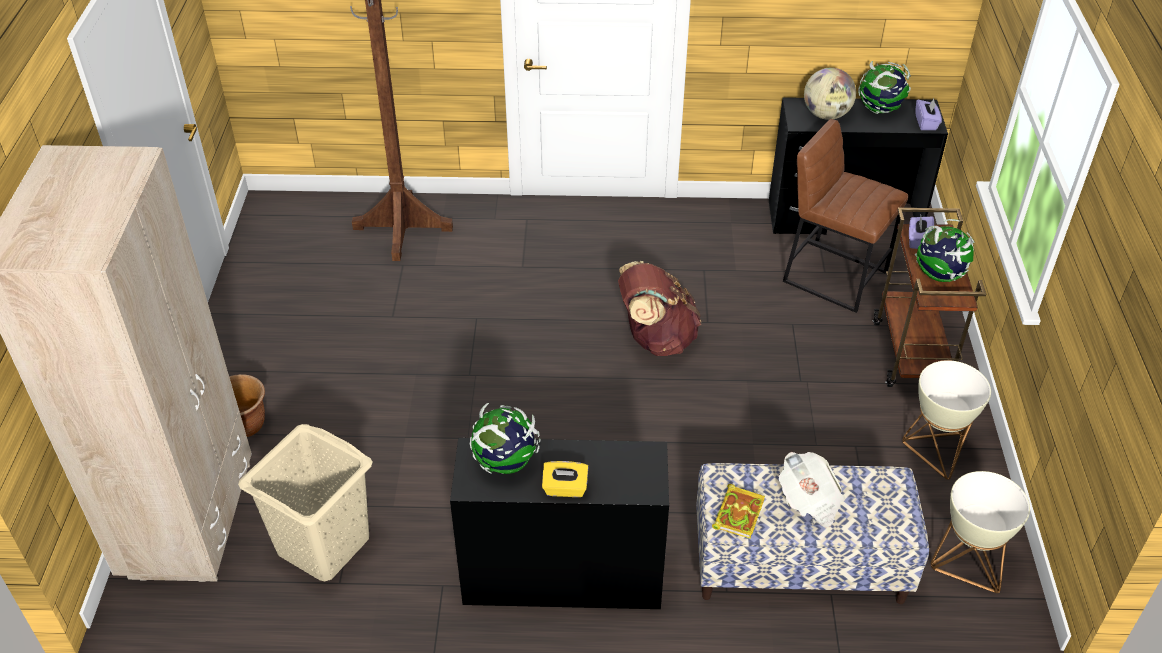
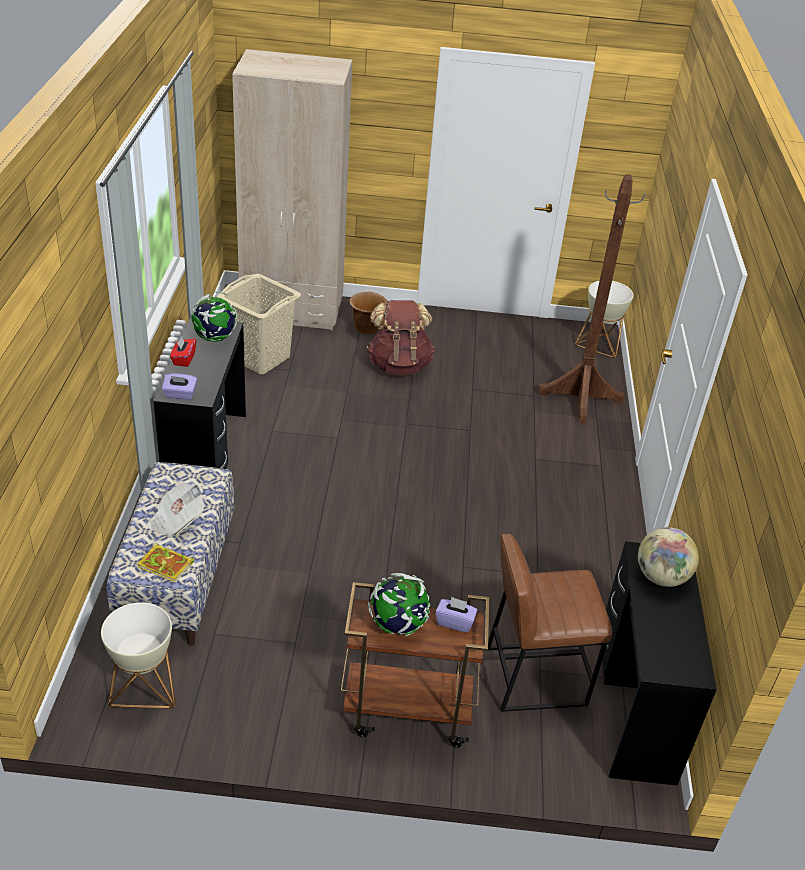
camera: 90 degrees right, 5 degrees down
(565, 489) = (183, 359): yellow tissue box -> red tissue box
(656, 338) = (442, 530): brown backpack -> brown backpack (399, 365)
(738, 512) = (177, 480): book -> book (167, 565)
(833, 276) = (533, 676): brown chair -> brown chair turned 135 degrees counterclockwise
(880, 109) = (681, 627): globe -> none
(926, 123) = (659, 664): purple tissue box -> purple tissue box (180, 394)
(935, 450) = (279, 702): planter -> planter (599, 345)

